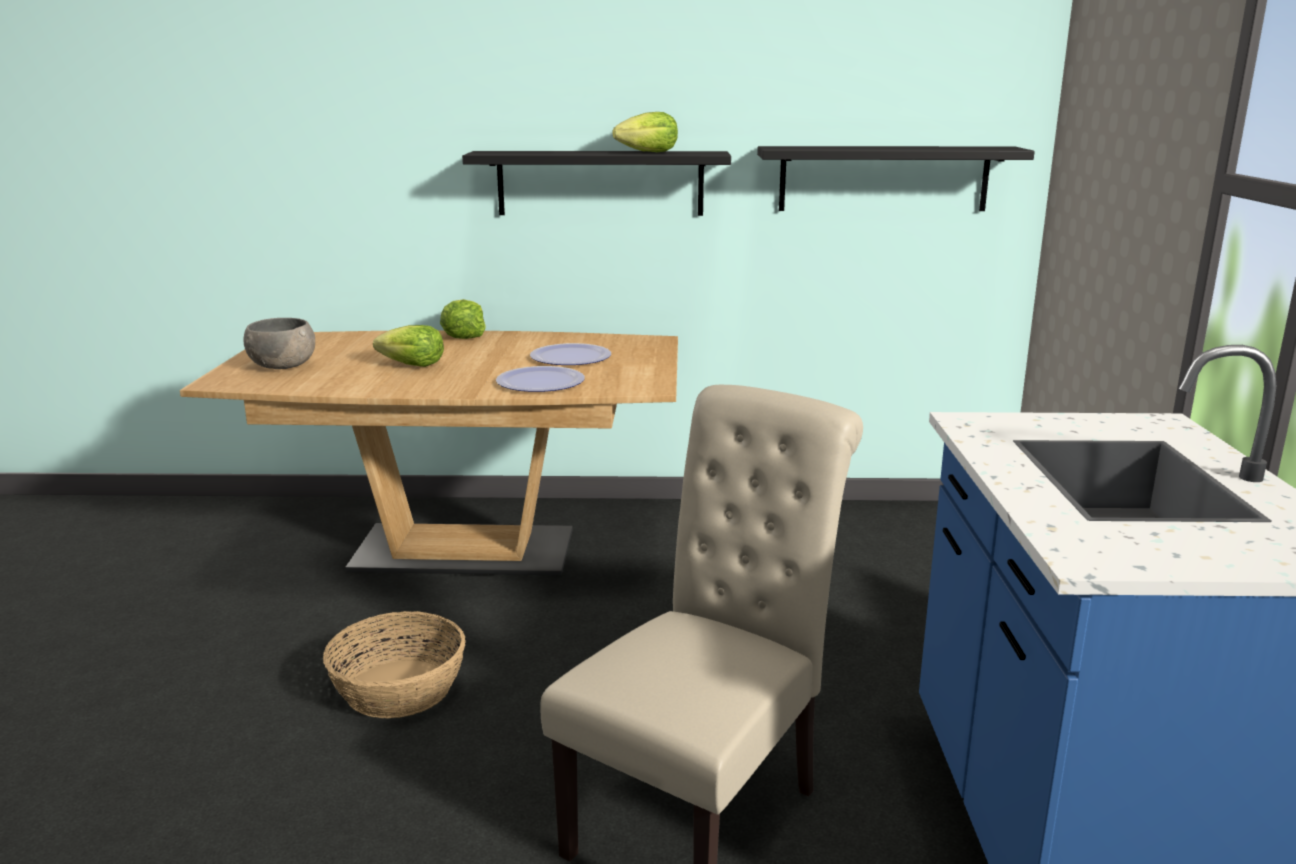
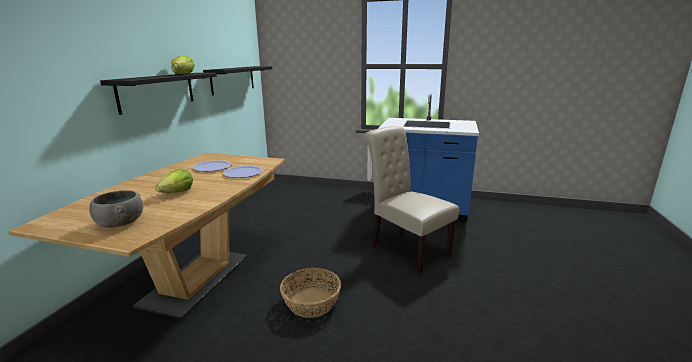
camera: 75 degrees left, 0 degrees up
(464, 335) = (135, 182): lettuce -> none

